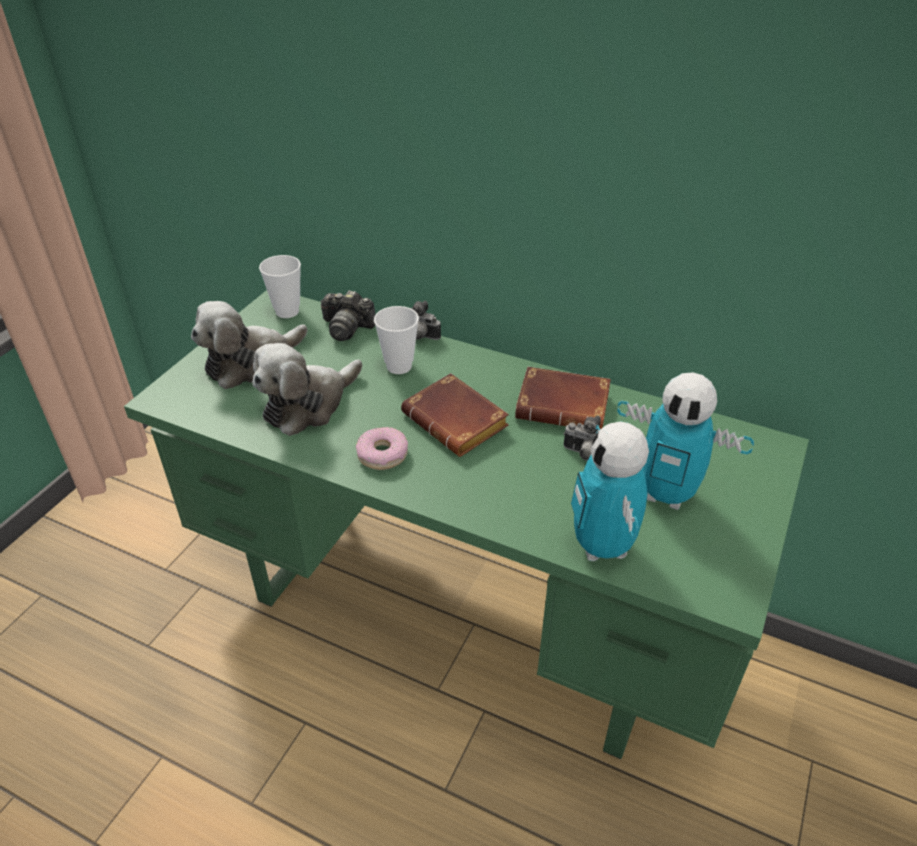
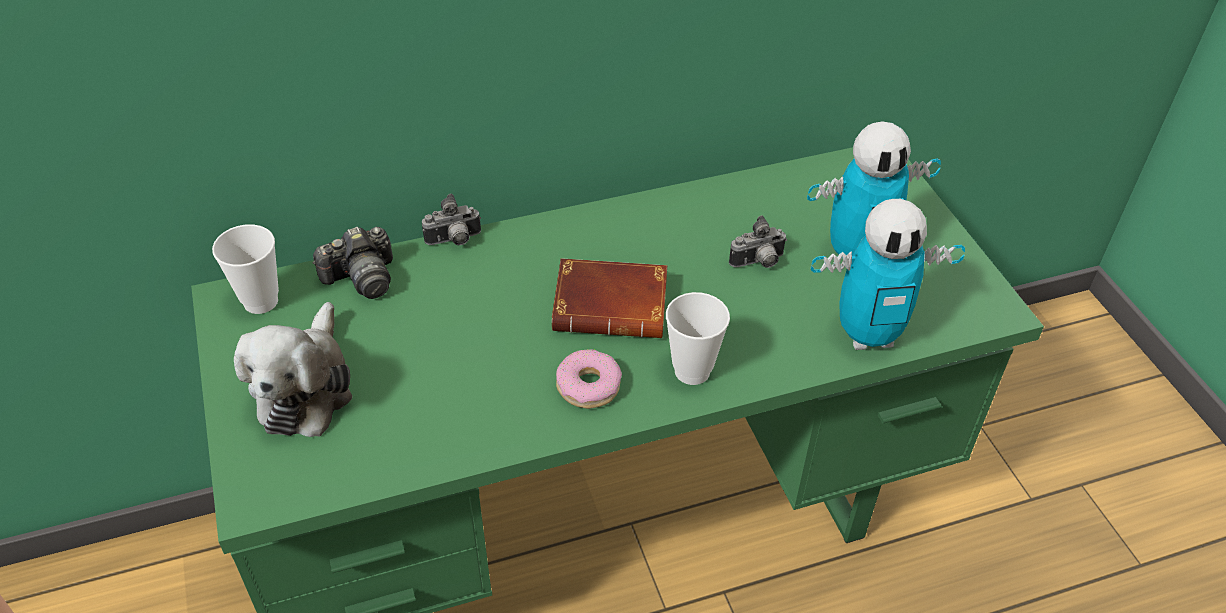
camera: 45 degrees left, 5 degrees up
(308, 405) = (442, 388): plush toy -> none
(399, 366) = (478, 286): cup -> cup (692, 371)
(565, 405) = (684, 226): brown book -> none
(602, 547) = (868, 335): toy robot -> toy robot turned 45 degrees counterclockwise

